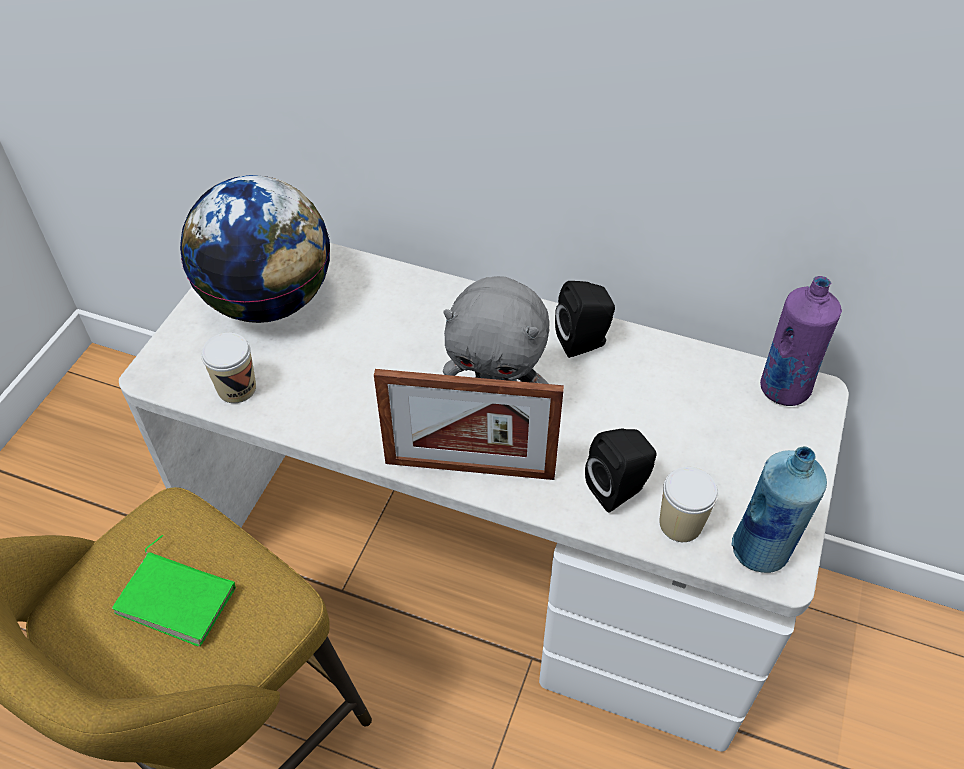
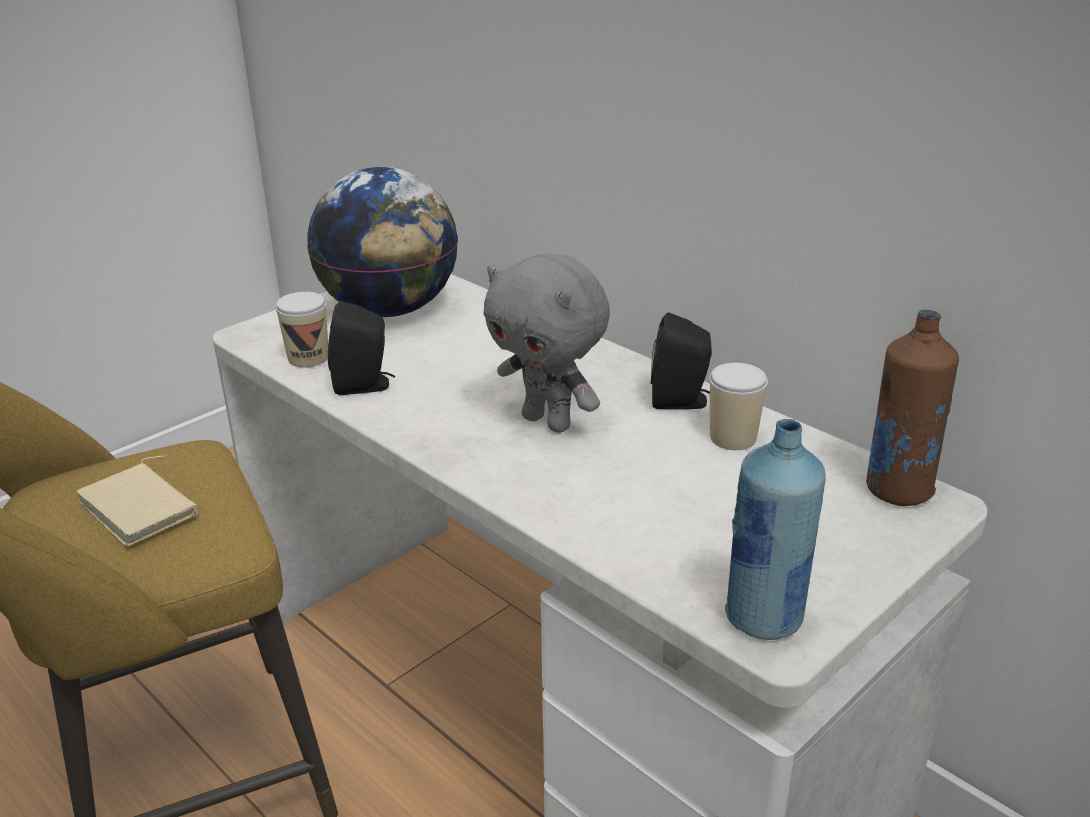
camera: 25 degrees right, 20 degrees down
(179, 597) = (142, 507): green book -> beige book
(469, 468) = (478, 463): picture frame -> none
(619, 489) = (629, 520): black speaker -> black speaker (364, 386)
(680, 524) = (679, 567): cup -> cup (733, 438)
(783, 388) = (898, 490): purple bottle -> brown bottle

